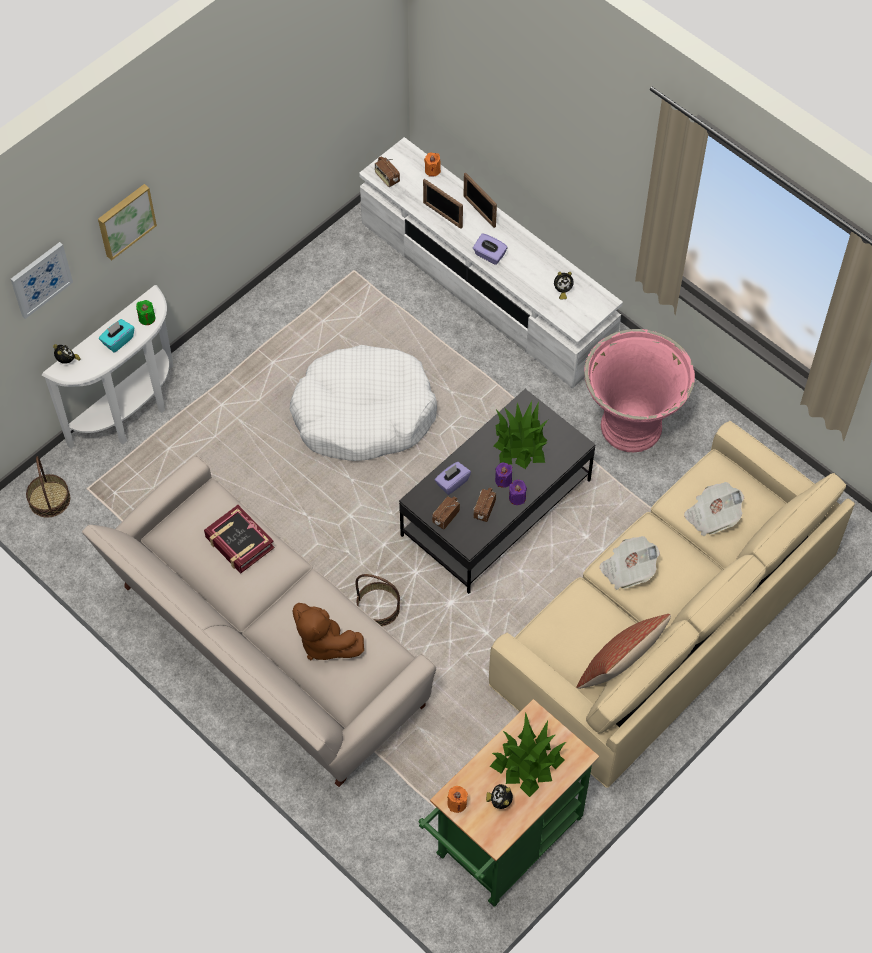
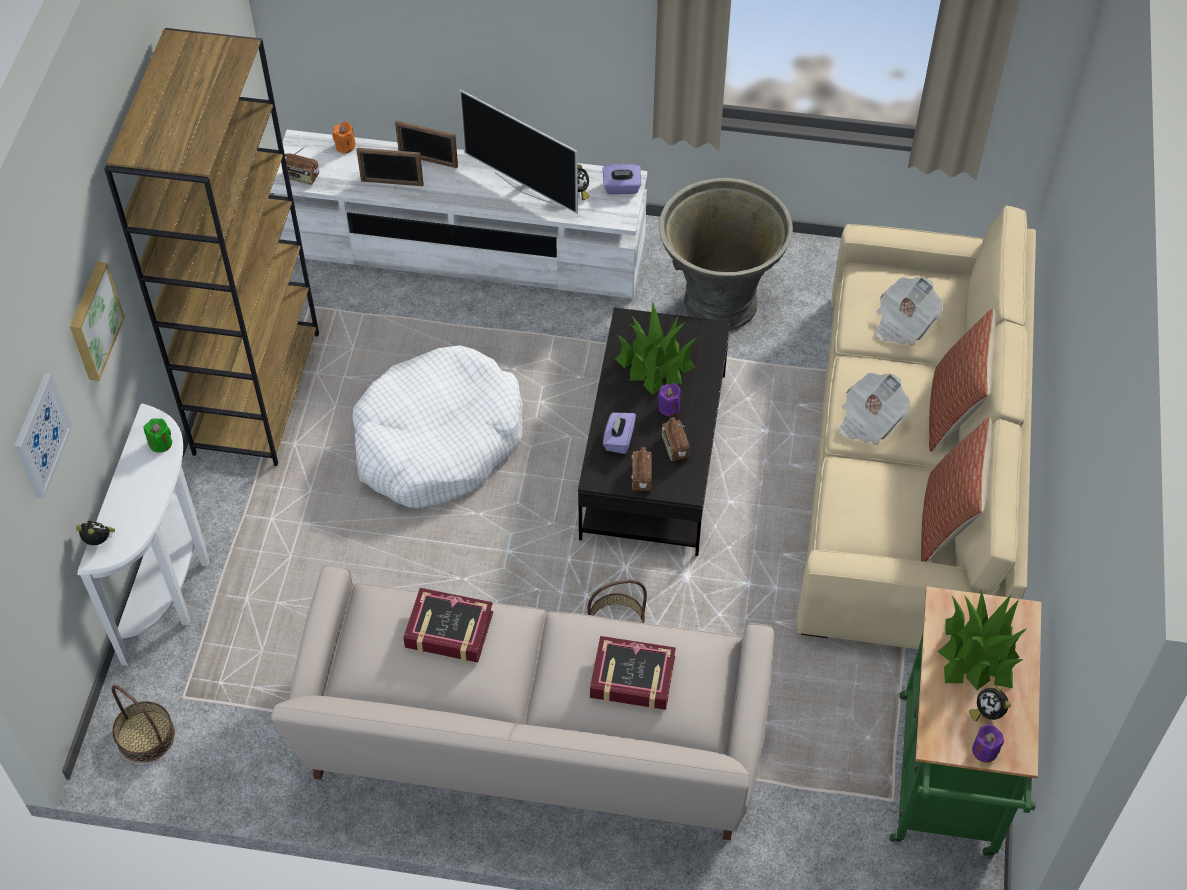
camera: 35 degrees left, 5 degrees down
(118, 341) = (145, 485): turquoise tissue box -> none
(276, 312) = (256, 392): none -> brown bookcase
(324, 642) = (632, 678): brown plush toy -> book
(457, 803) = (947, 743): orange candle -> none
(489, 255) = (474, 196): purple tissue box -> purple tissue box (621, 188)
(517, 498) = (697, 416): purple candle -> purple candle (985, 750)
(528, 267) = (524, 187): none -> television
(631, 425) = (719, 302): pink planter -> grey planter
(691, 598) = (953, 411): none -> pillow

